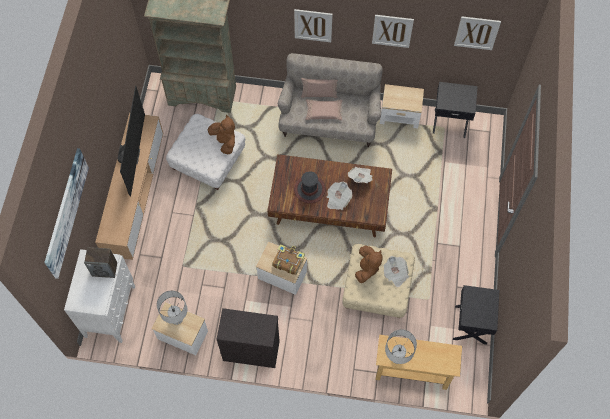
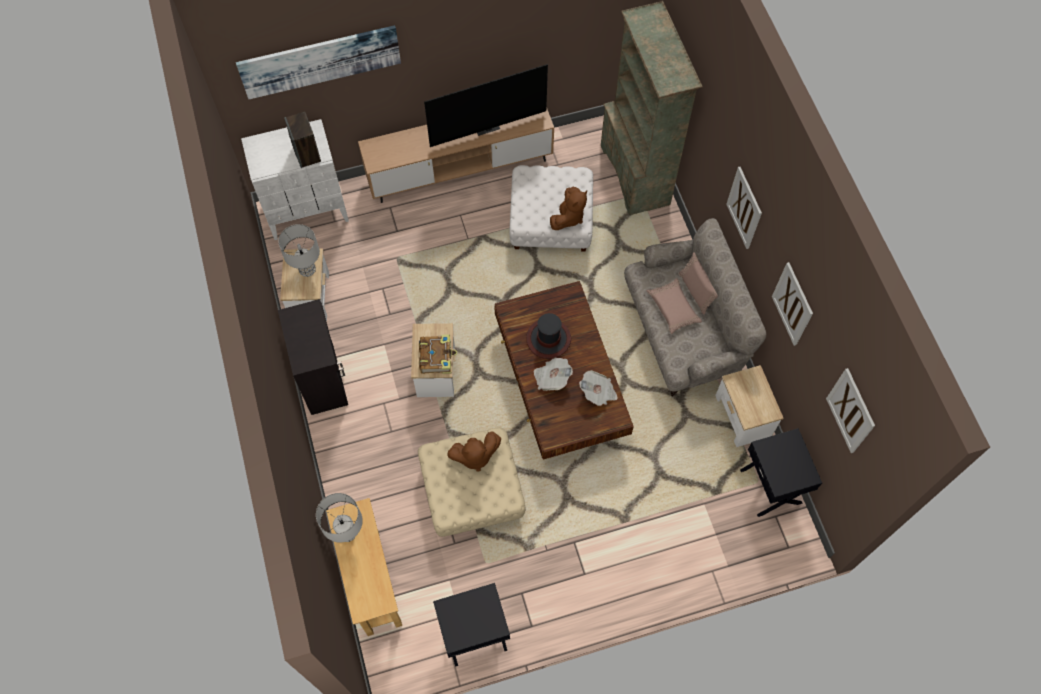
camera: 65 degrees right, 0 degrees up
(395, 274) = (483, 495): newspaper -> none

